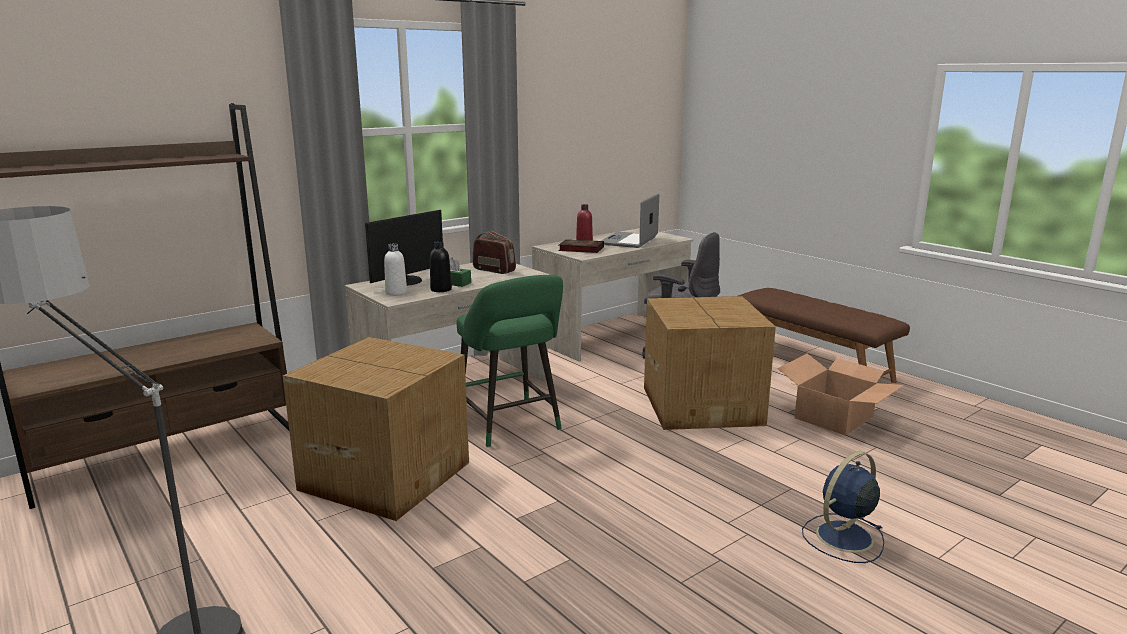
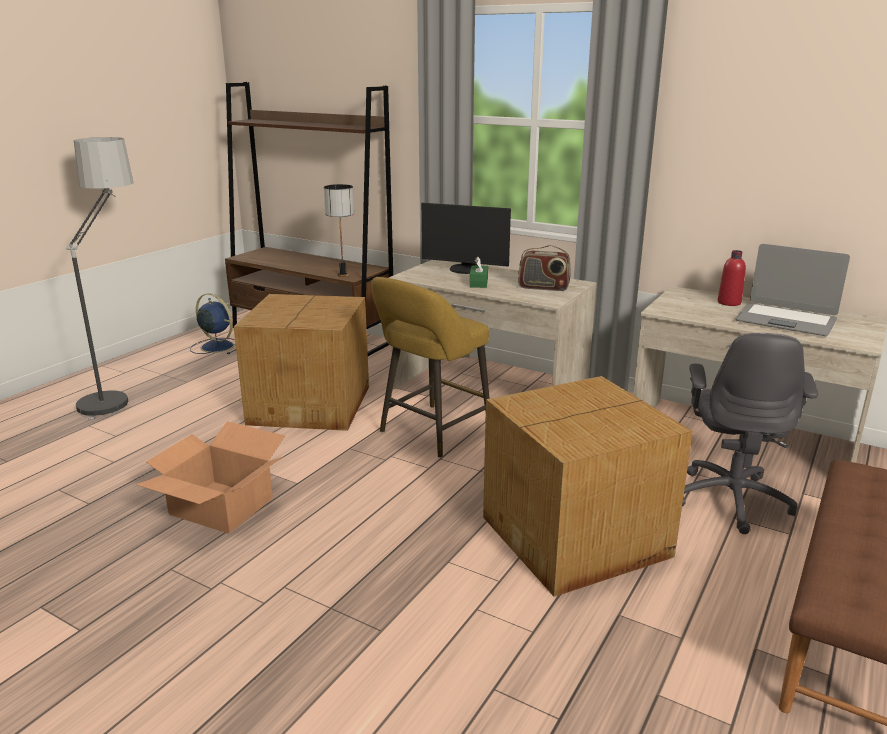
camera: 70 degrees right, 5 degrees up
(245, 343) = (342, 275): none -> table lamp
(396, 293) = (427, 273): white bottle -> none
(441, 289) = (452, 283): black bottle -> none
(494, 270) = (543, 287): radio -> radio turned 90 degrees clockwise
(511, 426) = (431, 433): green stool -> yellow stool
(580, 249) = (692, 305): book -> none
(629, 241) = (786, 321): laptop -> laptop turned 150 degrees counterclockwise
(834, 417) = (640, 666): cardboard box -> cardboard box (221, 507)
(843, 537) = (271, 680): blue fan -> blue fan (216, 346)

